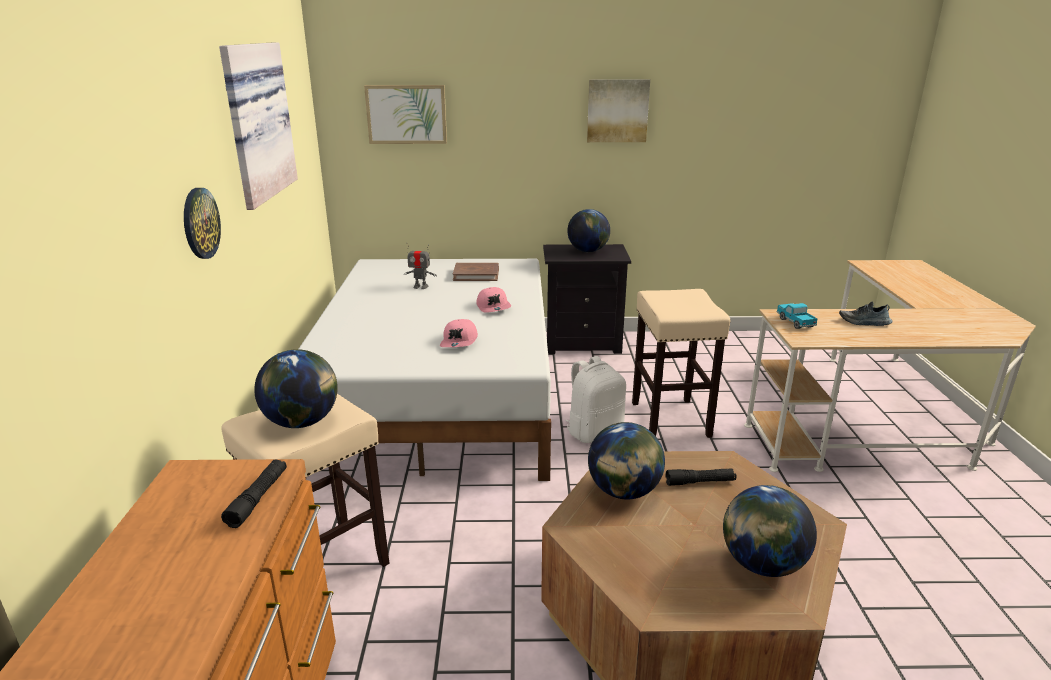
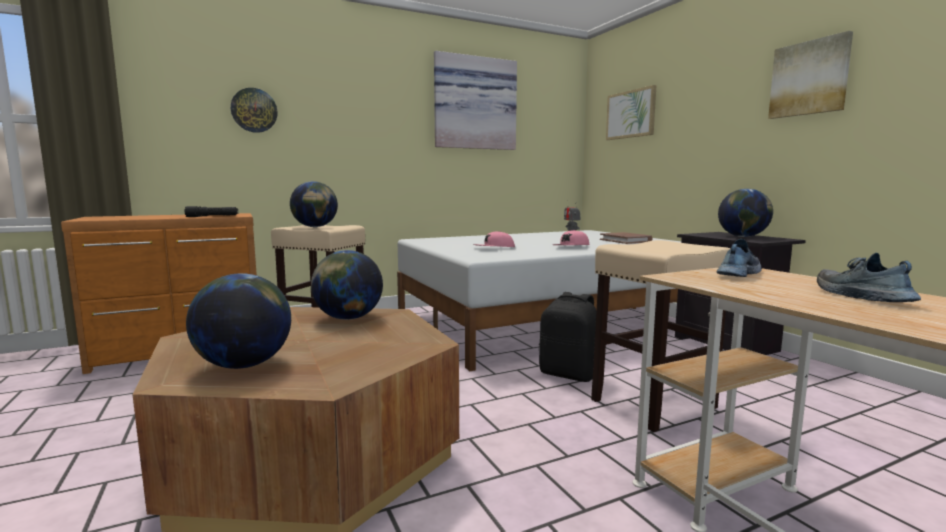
camera: 65 degrees right, 15 degrees down
(200, 223) = (379, 138): wall clock -> wall clock (254, 110)
(594, 432) = (569, 374): white backpack -> black backpack
(700, 482) = (381, 337): black flashlight -> none
(795, 322) = (737, 274): toy truck -> shoe

